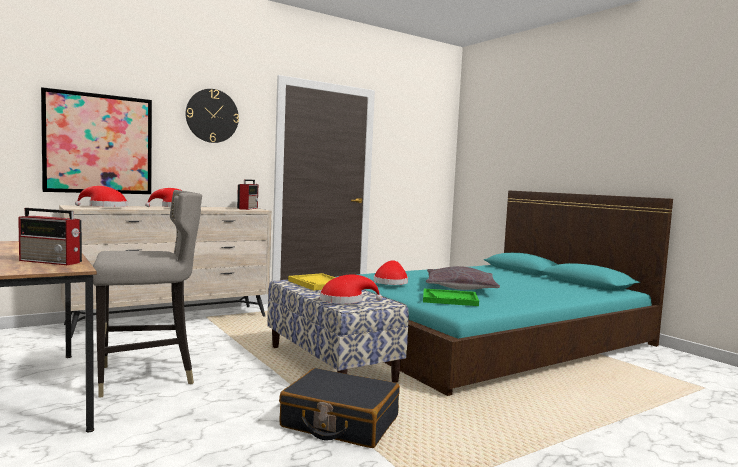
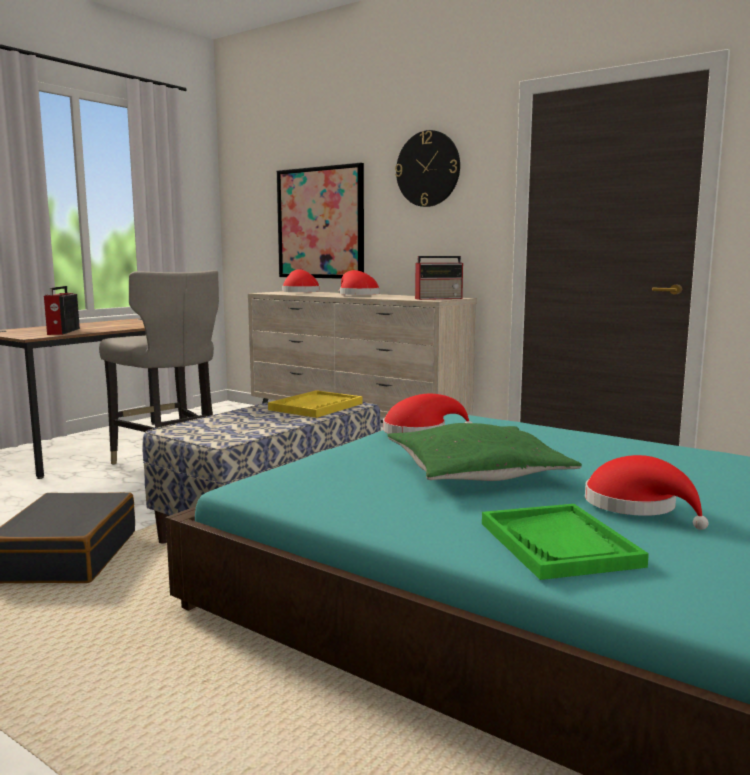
camera: 70 degrees right, 5 degrees up
(345, 300) = (217, 425): red hat -> red hat (636, 506)
(450, 299) = (344, 472): green tray -> green tray (559, 544)
(460, 288) = (476, 472): grey pillow -> green pillow

